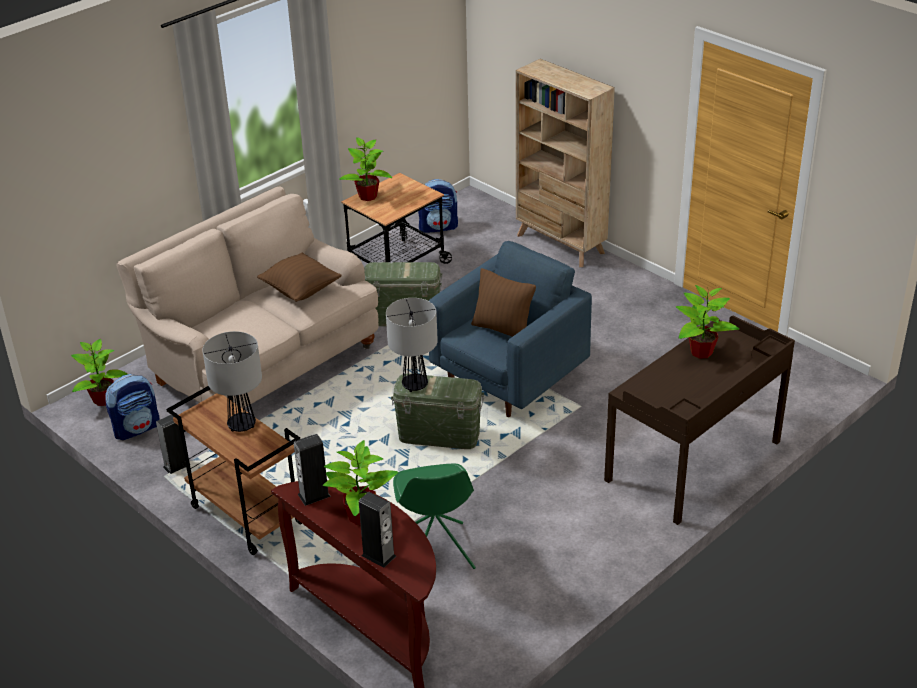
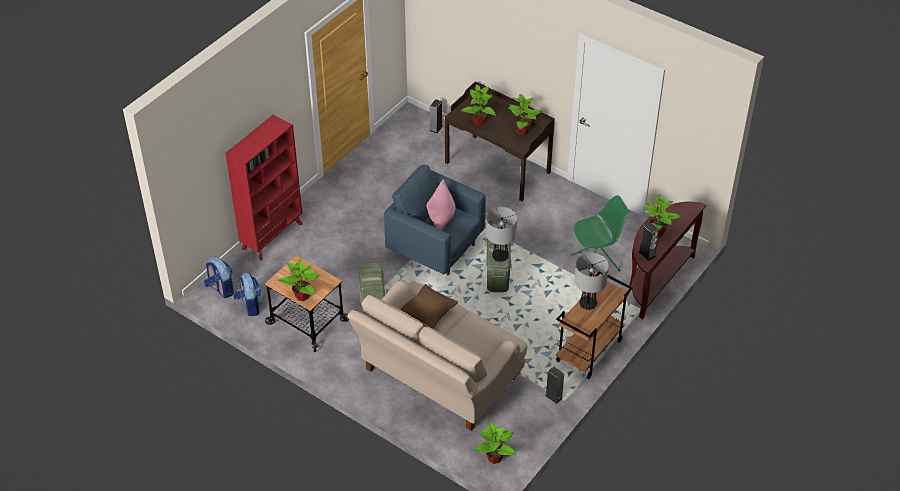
camera: 100 degrees left, 10 degrees up
(137, 428) = (521, 429): backpack -> backpack (221, 289)
(378, 555) = (682, 222): speaker -> speaker (436, 128)
(502, 329) = (442, 220): brown pillow -> pink pillow
(560, 244) = (272, 236): beige bookcase -> red bookcase
(673, 397) = (523, 131): none -> potted plant

